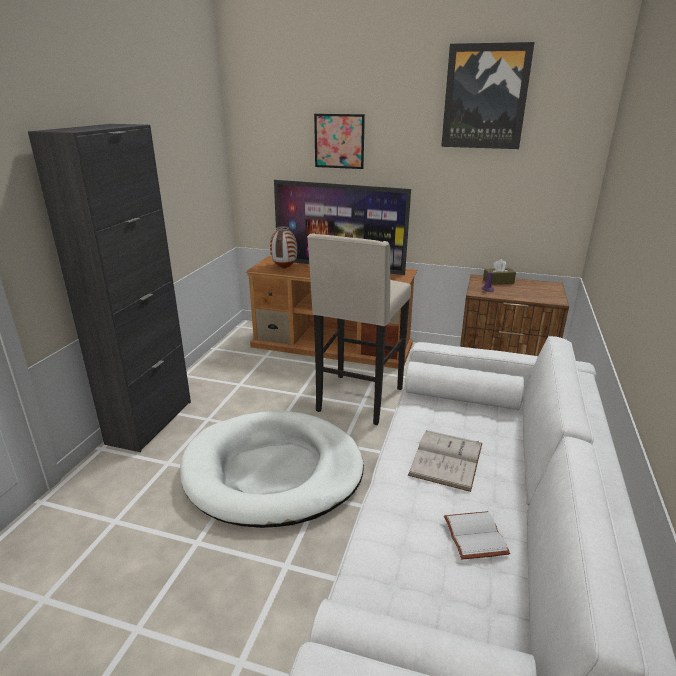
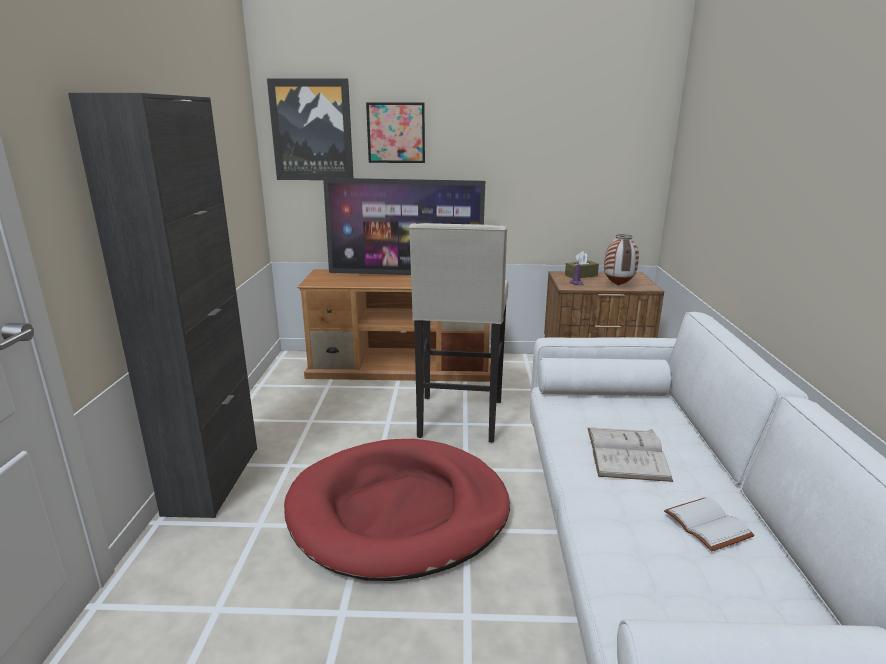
camera: 15 degrees left, 5 degrees down
(273, 472) = (399, 512): white dog bed -> red dog bed
(284, 268) = (342, 280): vase -> vase (617, 285)
(485, 97) = (553, 83): picture -> picture (312, 130)

